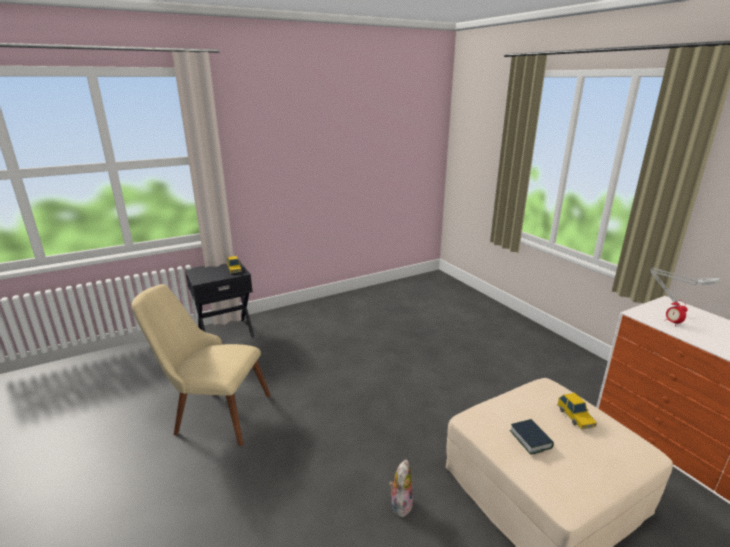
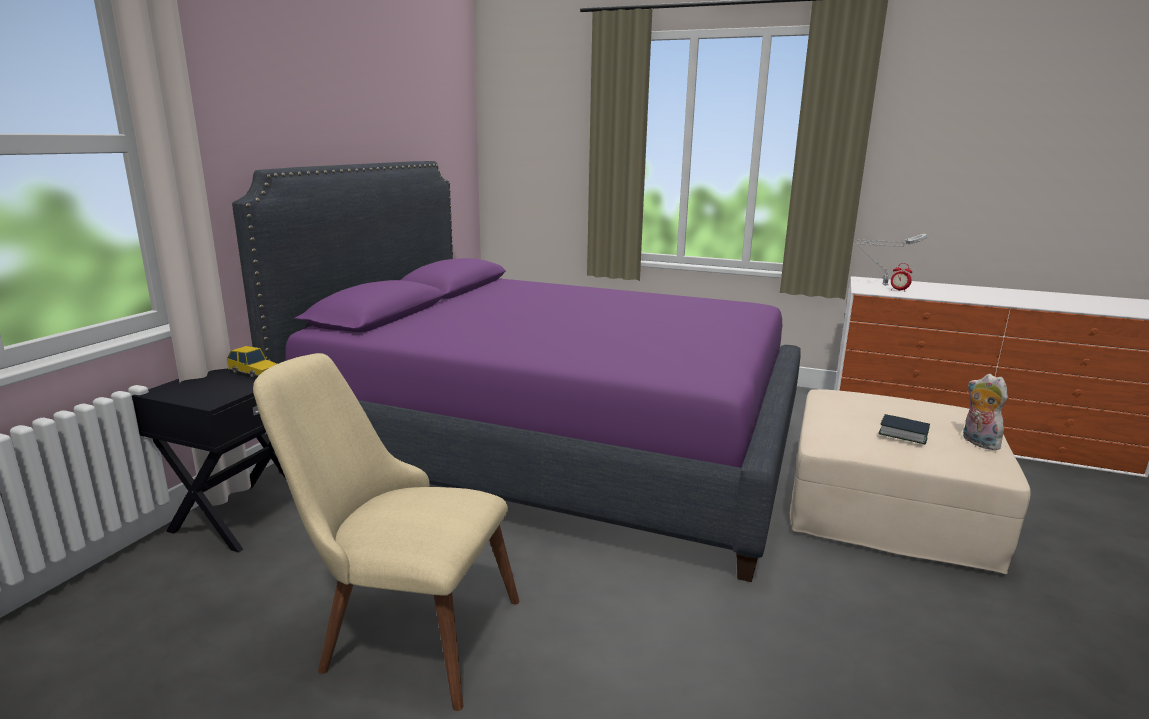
camera: 40 degrees left, 5 degrees down
(212, 413) = (400, 630): beige chair -> beige chair turned 45 degrees clockwise
(389, 349) = (553, 445): none -> purple bed
(400, 503) = (805, 589): plush toy -> plush toy (977, 442)
(575, 417) = (897, 404): toy car -> none

